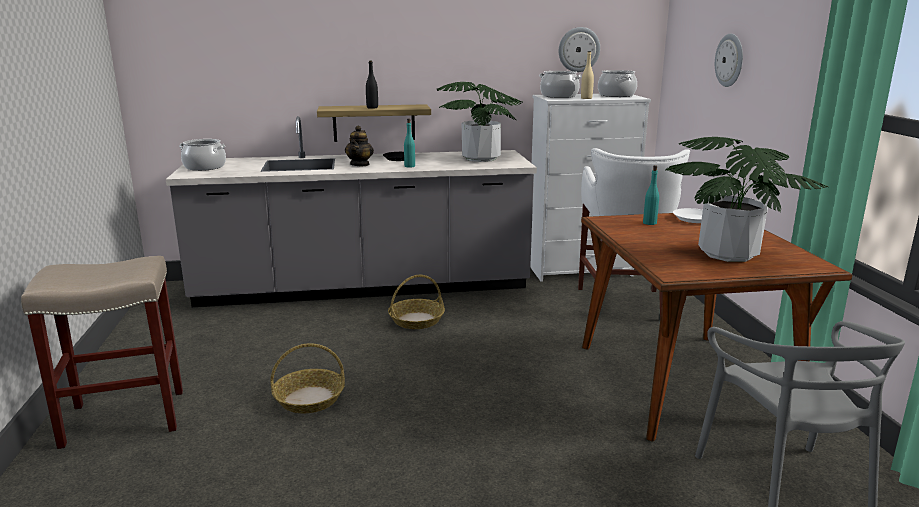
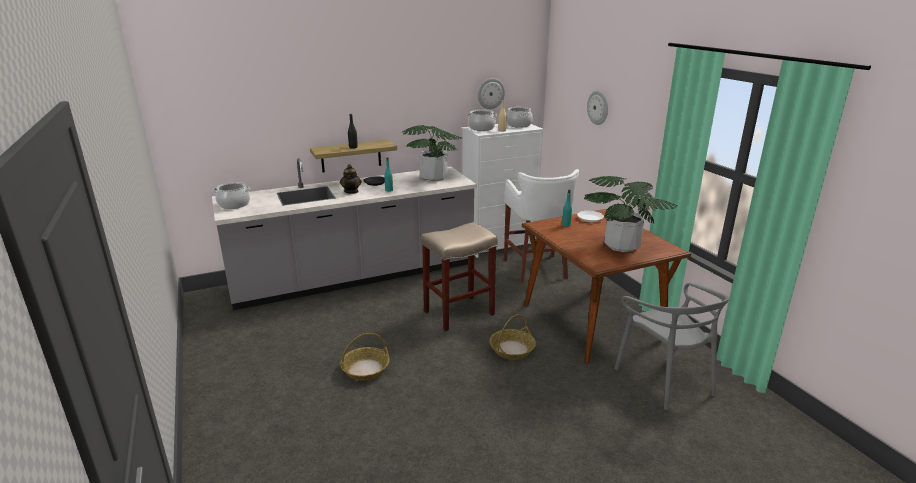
camera: 15 degrees left, 5 degrees up
(126, 417) = (244, 403): beige stool -> beige stool (459, 312)
(416, 320) = (407, 299): basket -> basket (512, 349)

